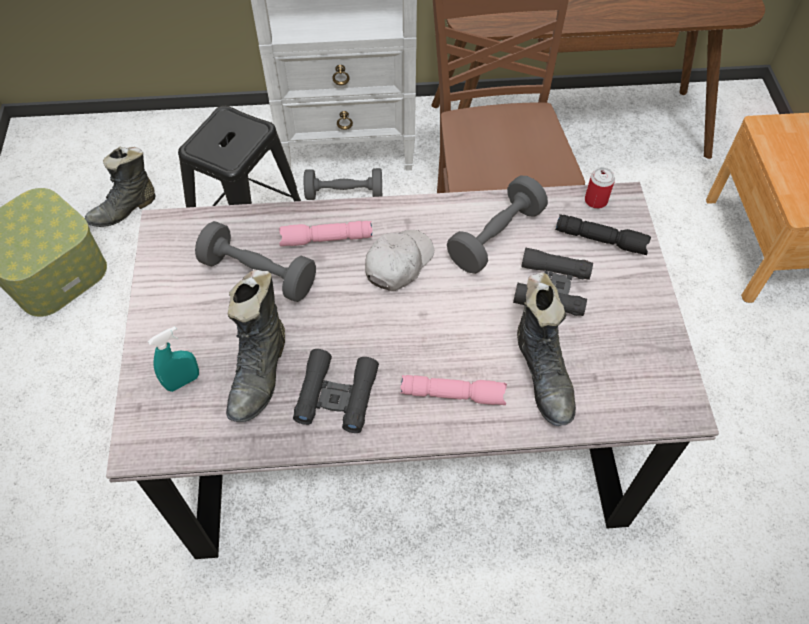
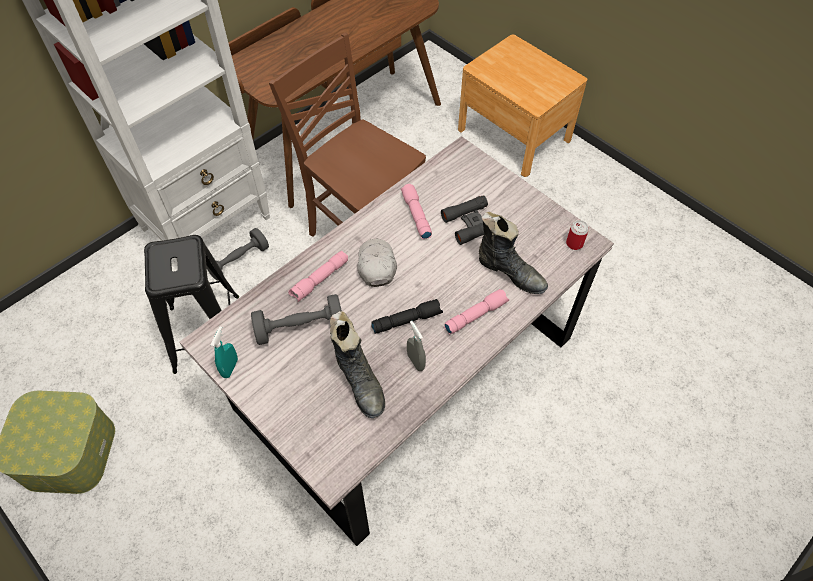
camera: 40 degrees left, 0 degrees up
(125, 210) = (85, 373): black boot -> none
(183, 381) = (319, 420): turquoise spray bottle -> turquoise spray bottle (230, 368)
(336, 395) = (415, 361): black binoculars -> grey spray bottle
(495, 237) = (415, 215): grey dumbbell -> pink flashlight
(595, 200) = (449, 160): can -> can (574, 243)
(601, 239) = (471, 180): black flashlight -> black flashlight (407, 320)

